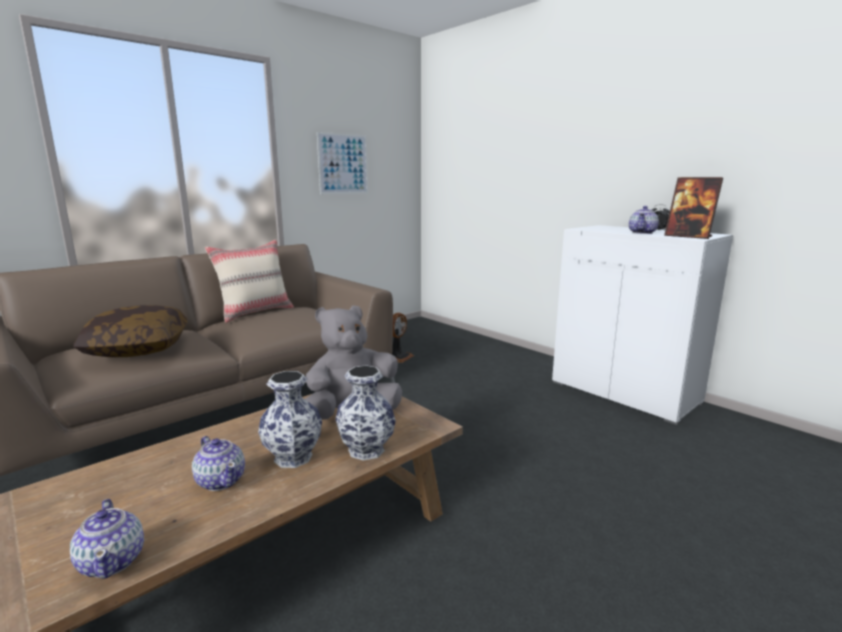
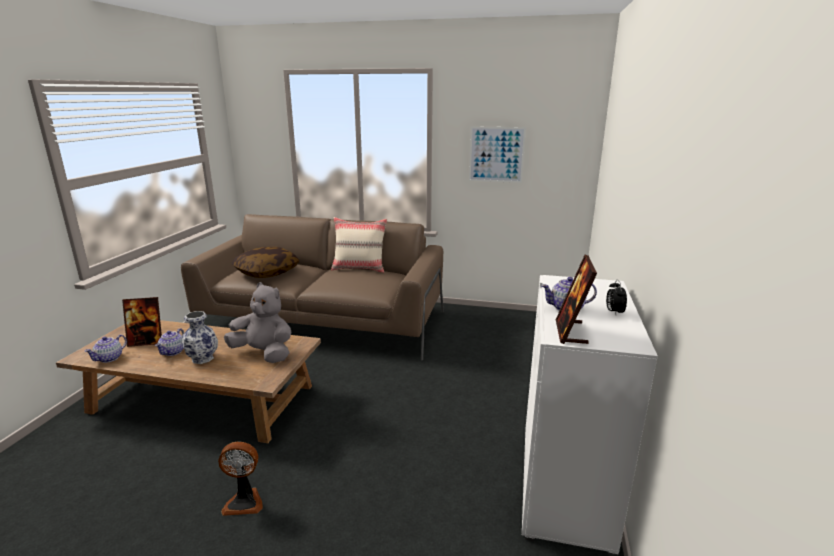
camera: 55 degrees right, 5 degrees up
(123, 504) = (147, 342): none -> picture frame
(366, 449) = (222, 373): vase -> none
(399, 357) = (472, 342): fan -> fan (244, 501)

